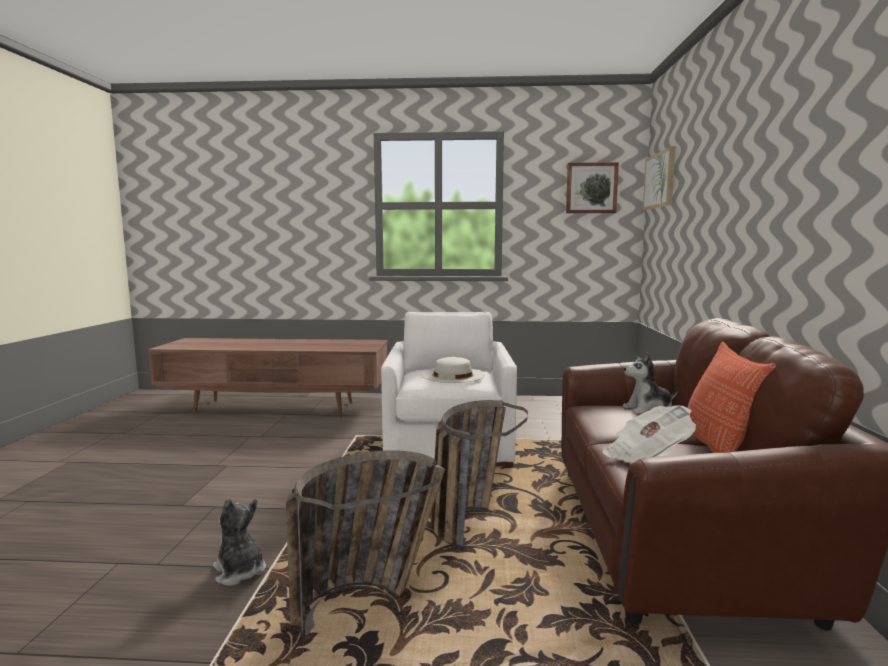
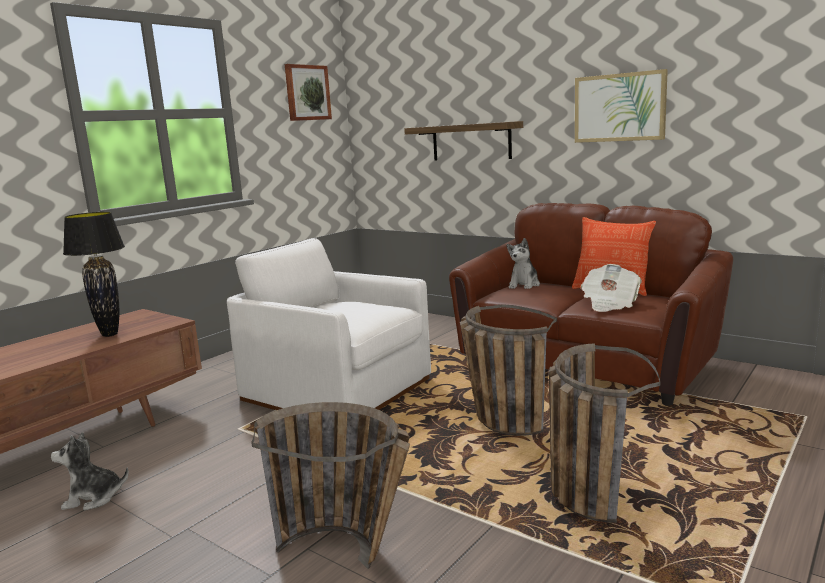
camera: 55 degrees left, 5 degrees up
(212, 522) = (349, 553): none -> basket
(240, 571) = (482, 545): plush toy -> plush toy (93, 498)
(332, 346) = (110, 334): none -> black table lamp
(452, 375) = (356, 309): white hat -> none
(660, 180) = (380, 87): picture -> picture (619, 107)
(701, 238) = (471, 142): none -> shelf

